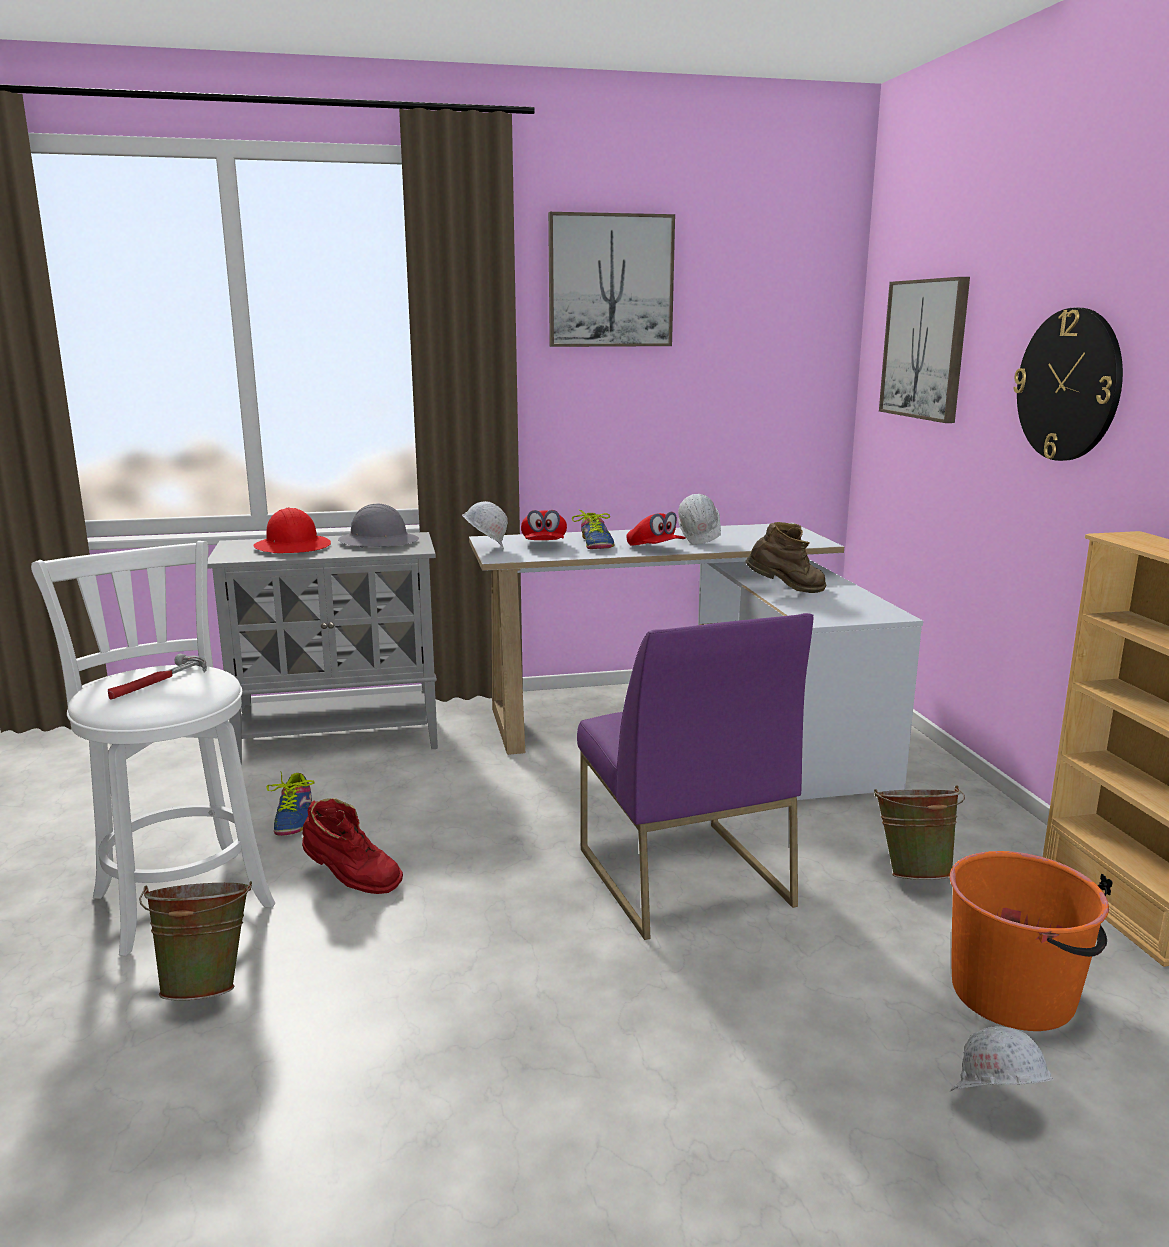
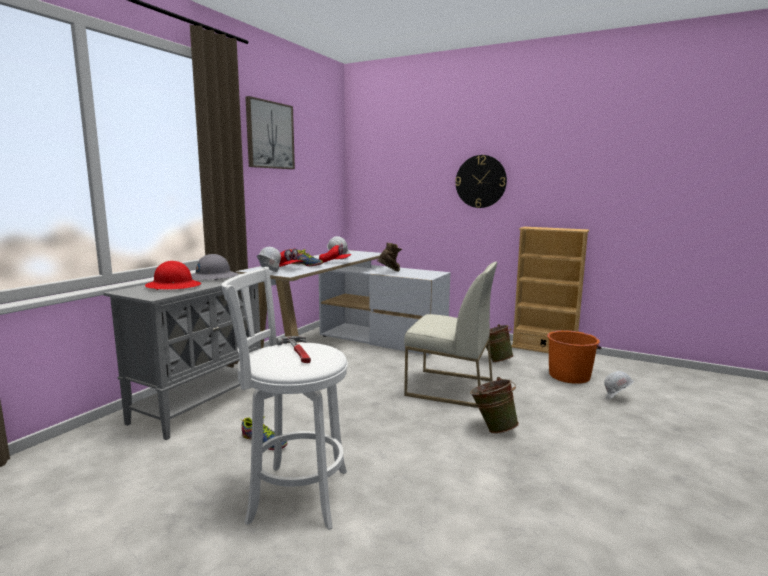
camera: 50 degrees left, 5 degrees down
(207, 985) = (394, 509): green bucket -> green bucket (492, 429)
(351, 881) = (353, 446): red boot -> none
(681, 876) = (449, 388): purple chair -> white chair
(925, 349) = (394, 172): picture -> none

